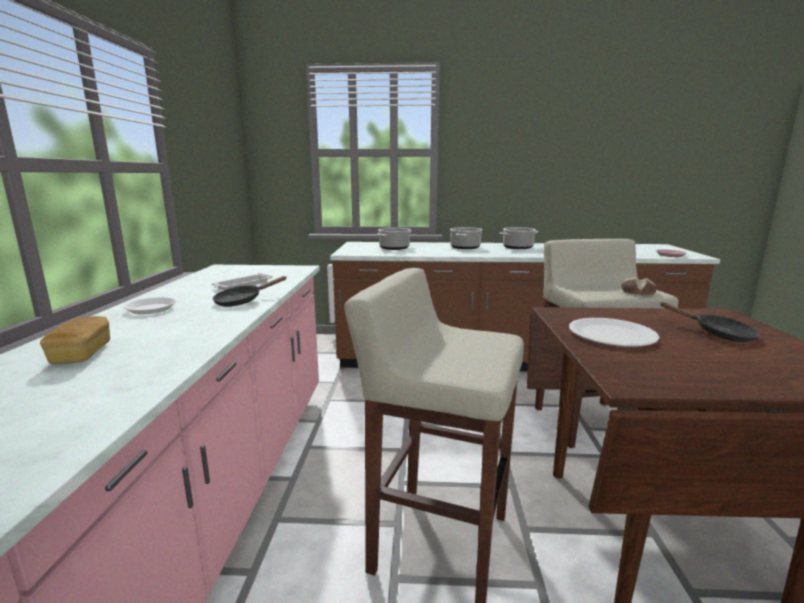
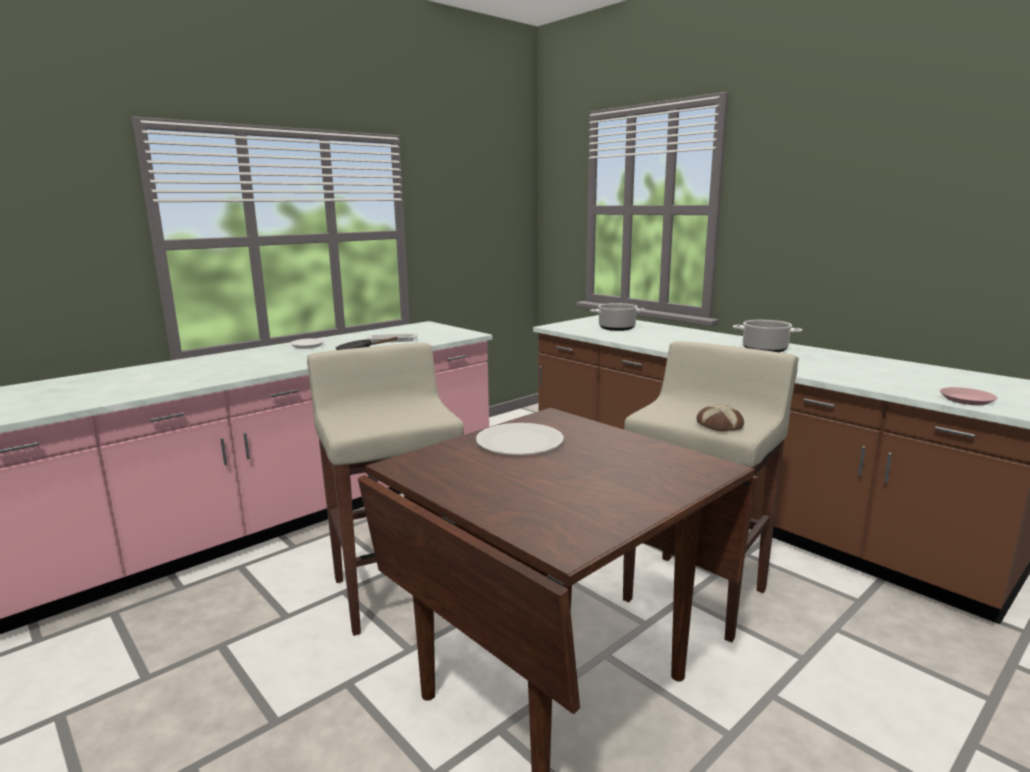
camera: 45 degrees right, 0 degrees up
(81, 354) = (225, 362): bread -> none
(465, 247) = (696, 339): cooking pot -> none
(717, 334) = (615, 473): black frying pan -> none

